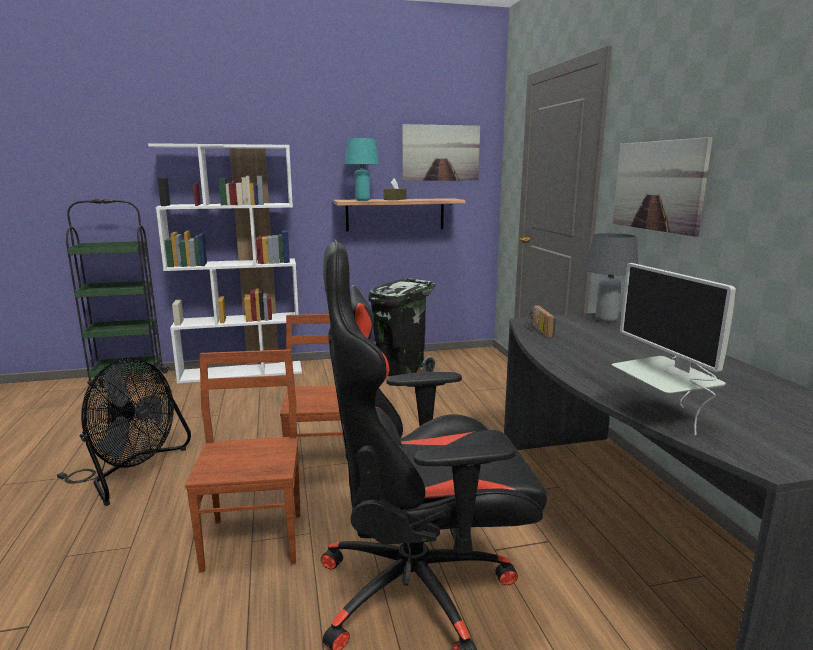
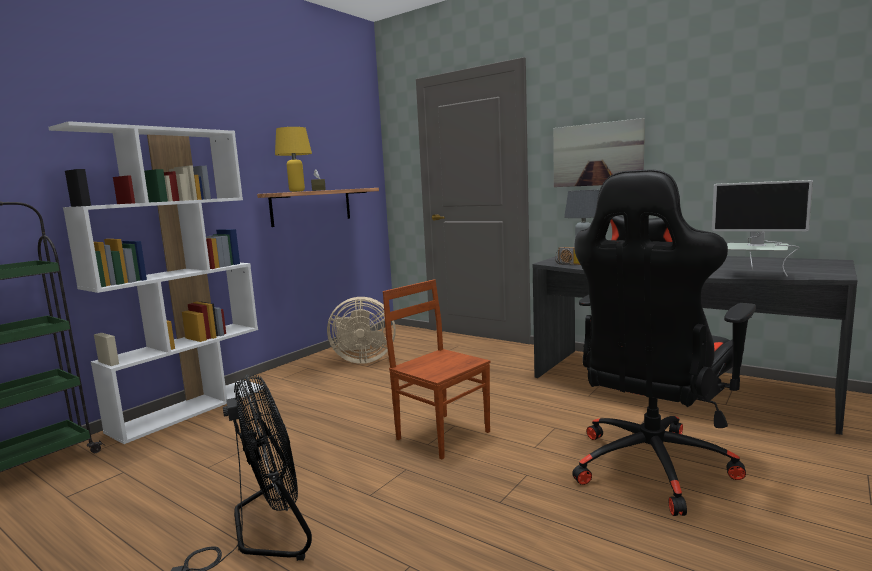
camera: 40 degrees left, 5 degrees down
(255, 540) = (500, 500): brown chair -> none
(363, 200) = (297, 191): turquoise table lamp -> yellow table lamp
(402, 373) = (362, 360): black trash can -> beige fan
(441, 153) = (341, 146): picture -> none

